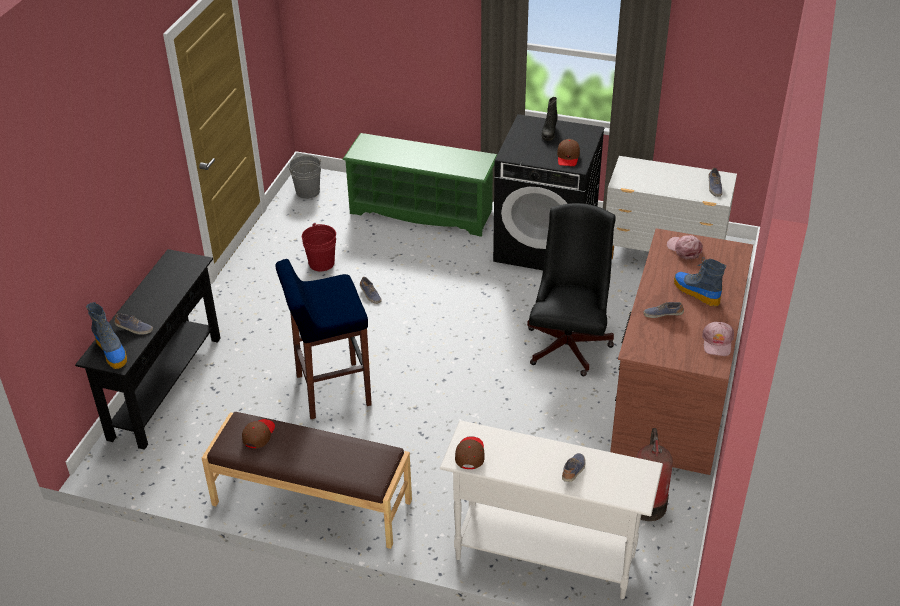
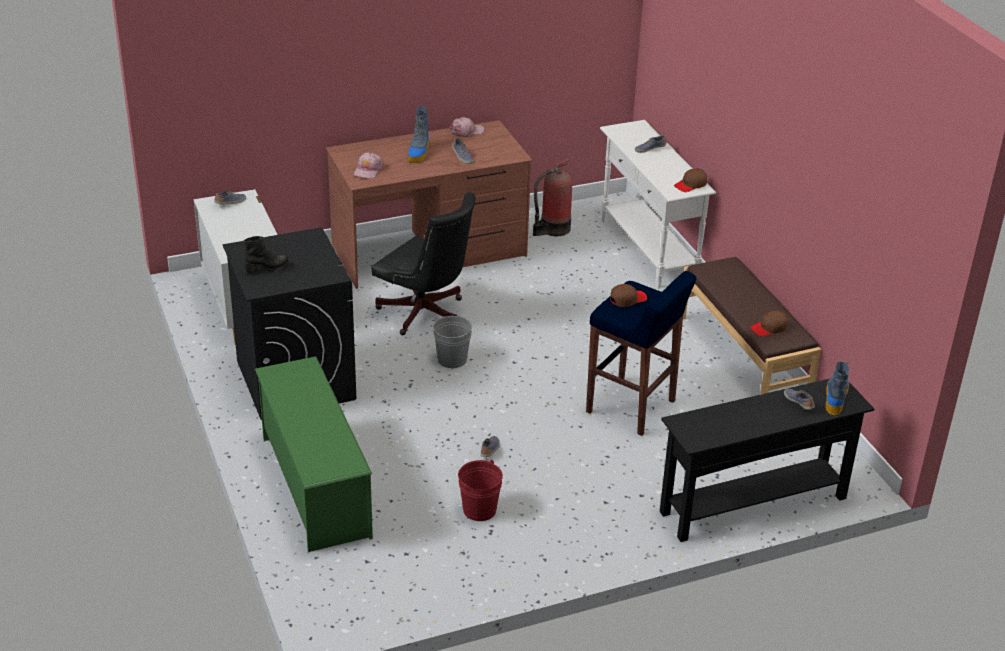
camera: 130 degrees left, 5 degrees down
(308, 191) = (362, 599): grey bucket -> grey bucket (452, 359)
(568, 157) = (303, 244): brown cap -> brown cap (627, 299)
(569, 342) = (426, 315): black office chair -> black office chair turned 120 degrees counterclockwise

